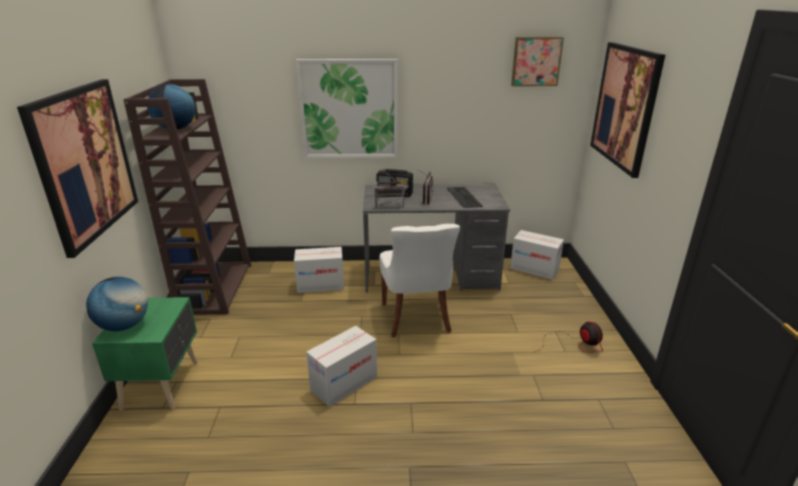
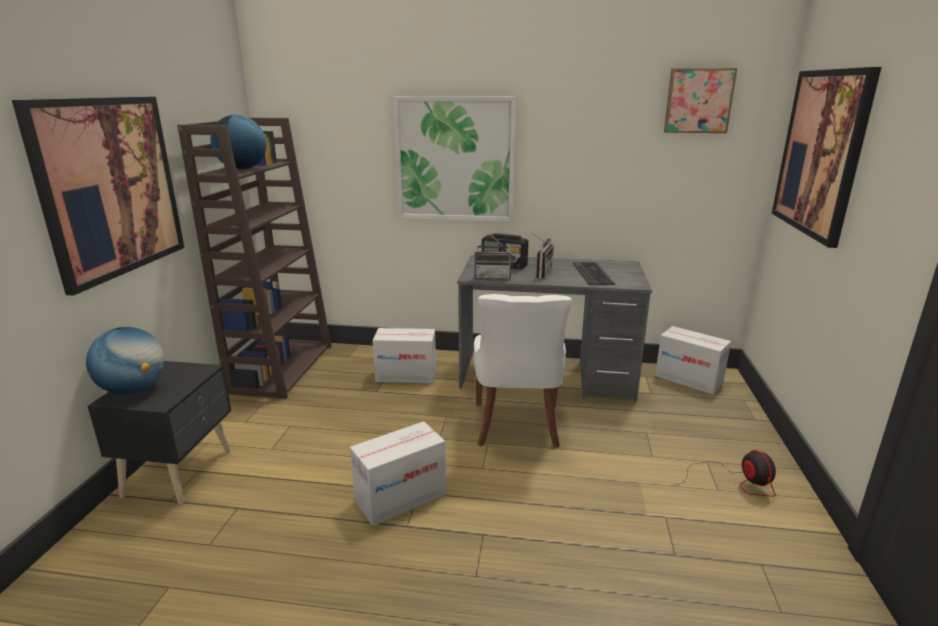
camera: 10 degrees right, 5 degrees down
(163, 384) = (181, 472): green nightstand -> black nightstand

